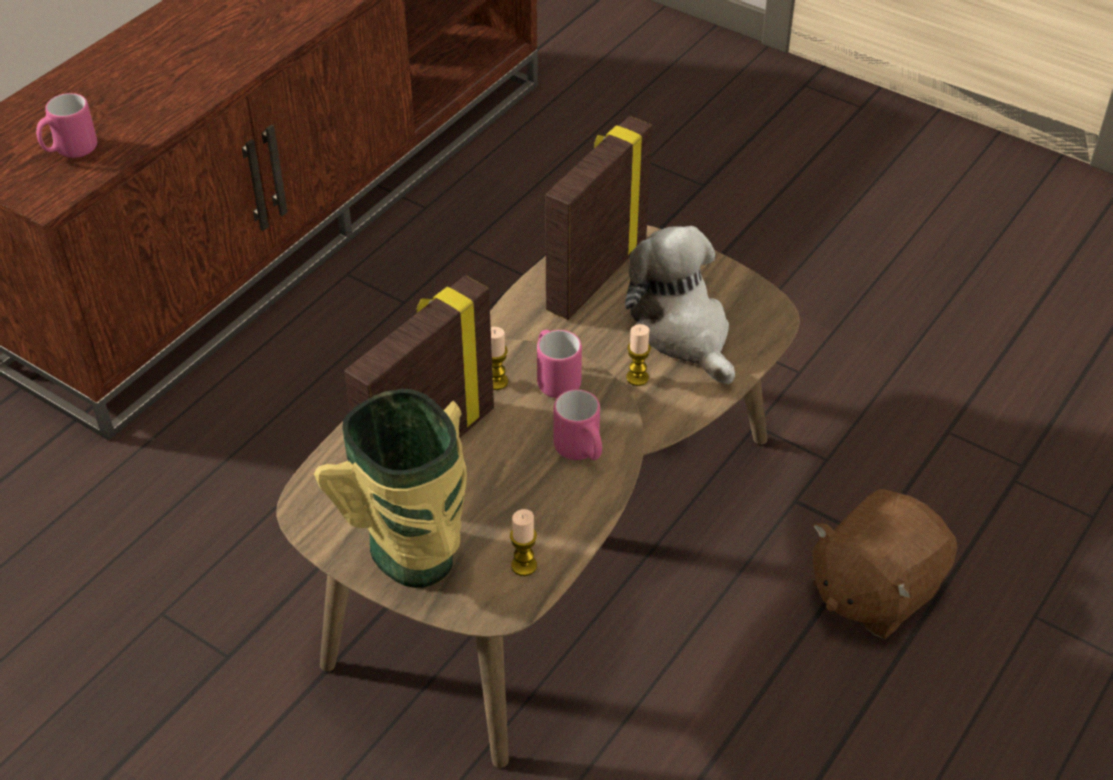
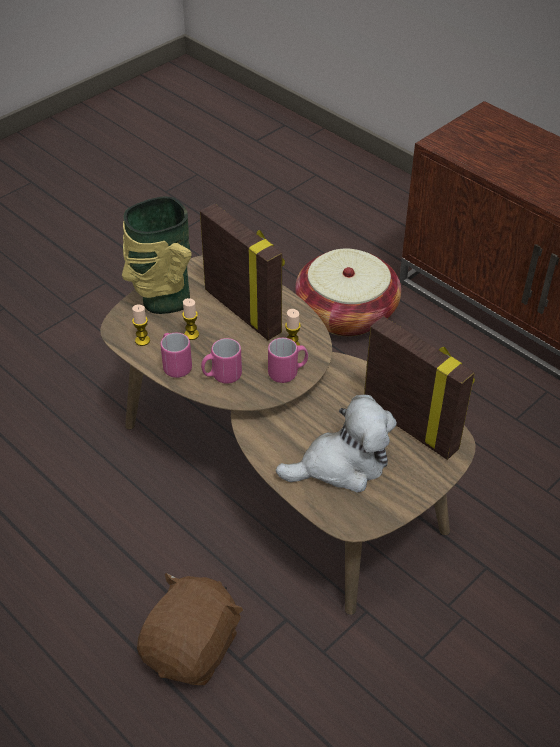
camera: 100 degrees right, 0 degrees up
(70, 150) = (485, 150): pink mug -> pink mug (175, 365)
(190, 501) = (346, 313): none -> basket
(637, 378) = (301, 432): candle -> candle (191, 334)
(873, 590) = (193, 648): brown plush toy -> brown plush toy turned 60 degrees clockwise

